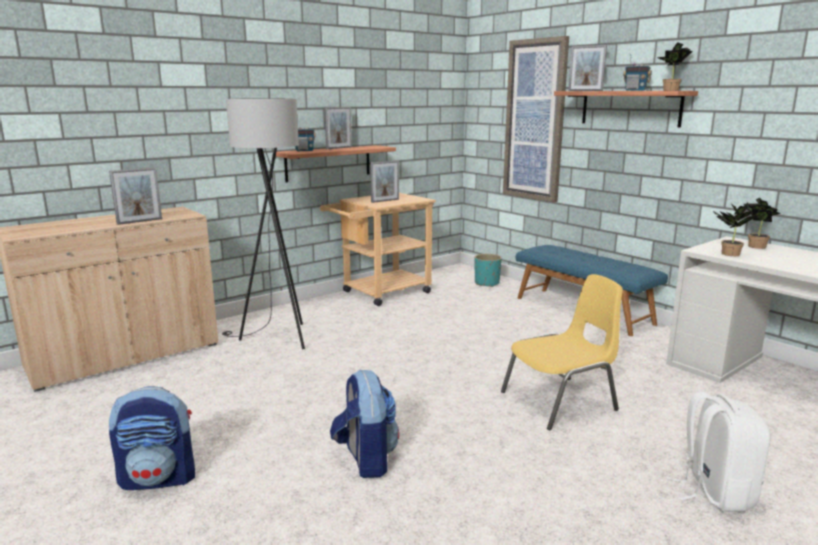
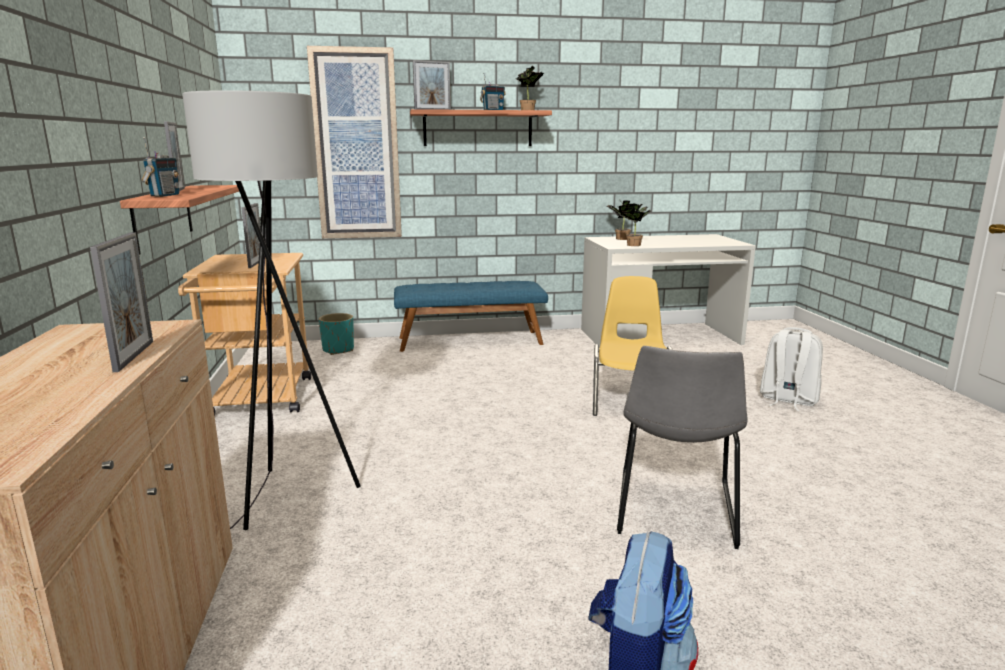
camera: 60 degrees left, 0 degrees up
(365, 459) = (675, 511): backpack -> grey chair

